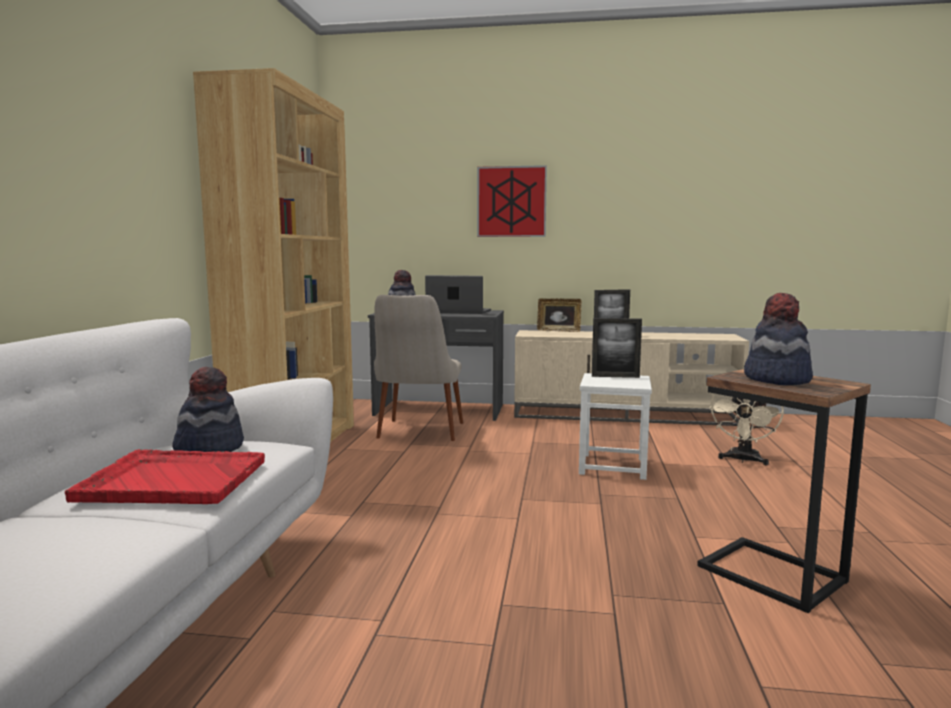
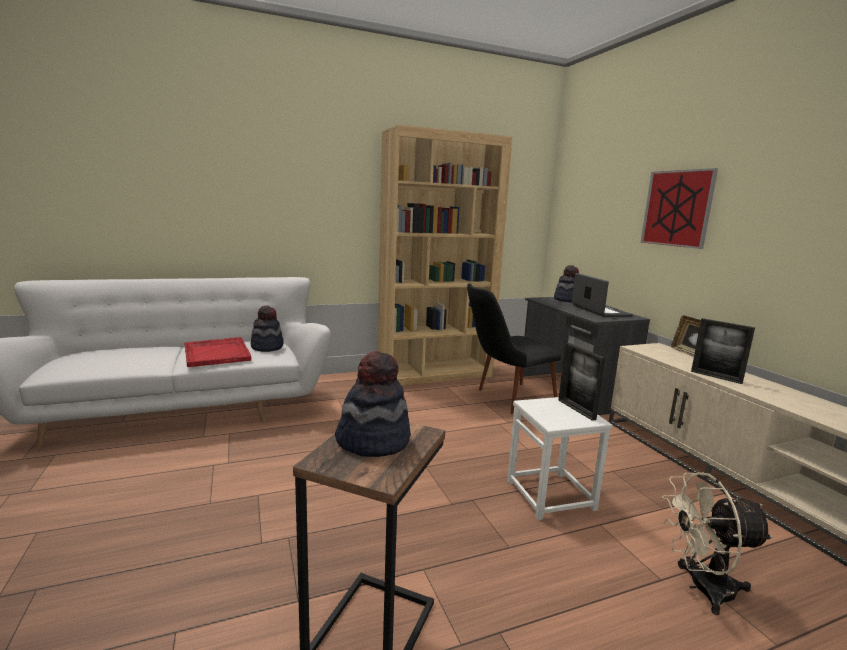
camera: 60 degrees right, 5 degrees up
(418, 435) = (505, 399): beige chair -> black chair

